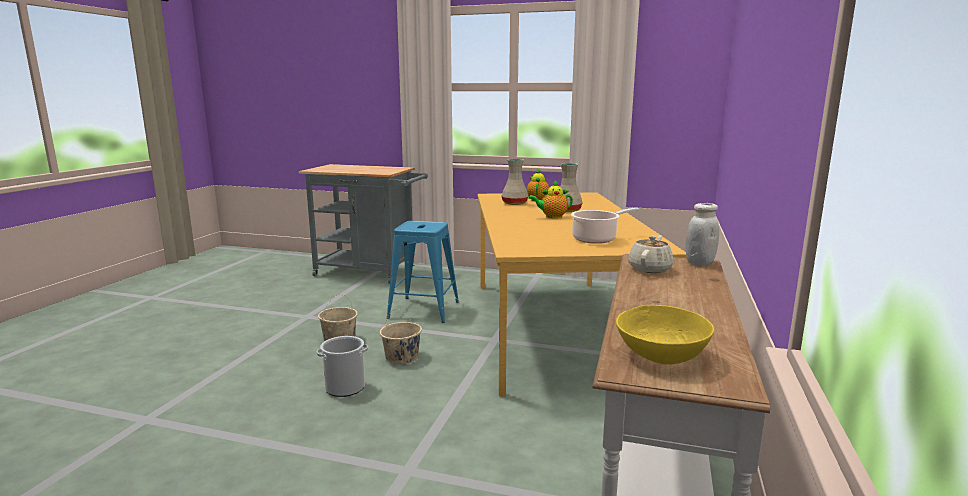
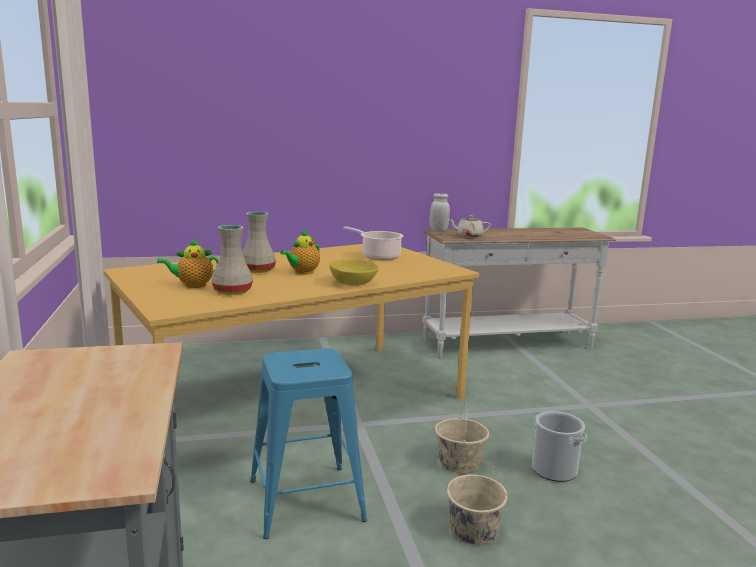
camera: 120 degrees left, 0 degrees up
(552, 217) = (302, 272): teapot -> teapot turned 75 degrees clockwise
(661, 355) = (577, 233): yellow bowl -> yellow bowl (353, 283)

